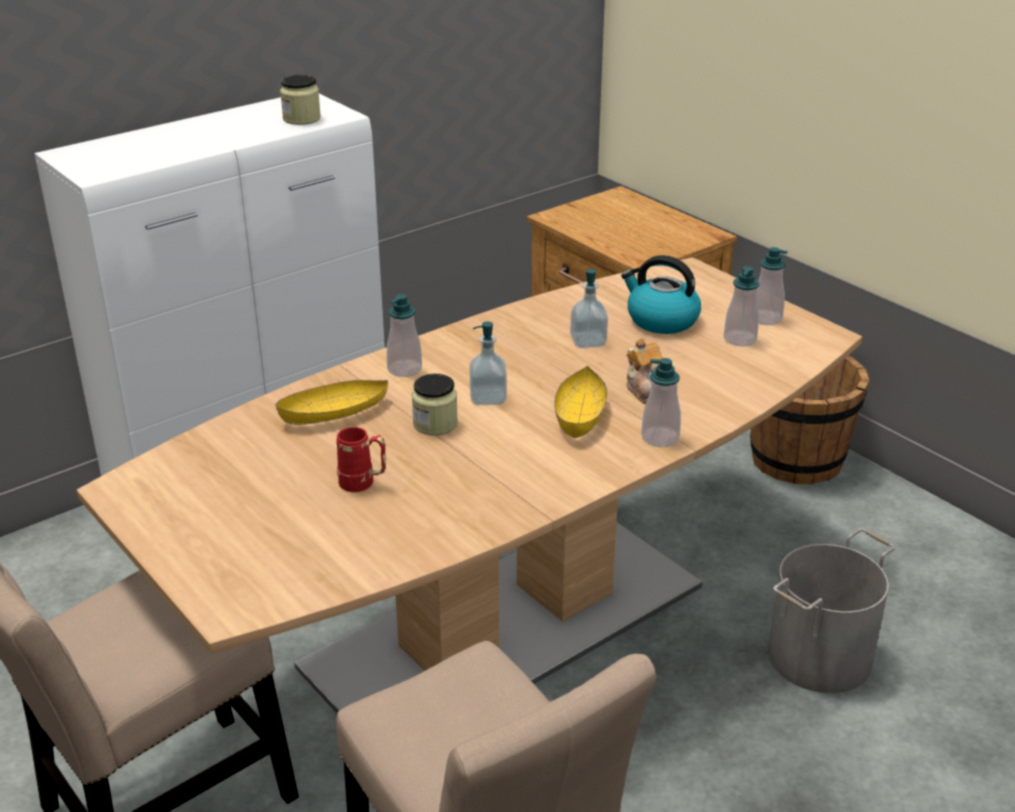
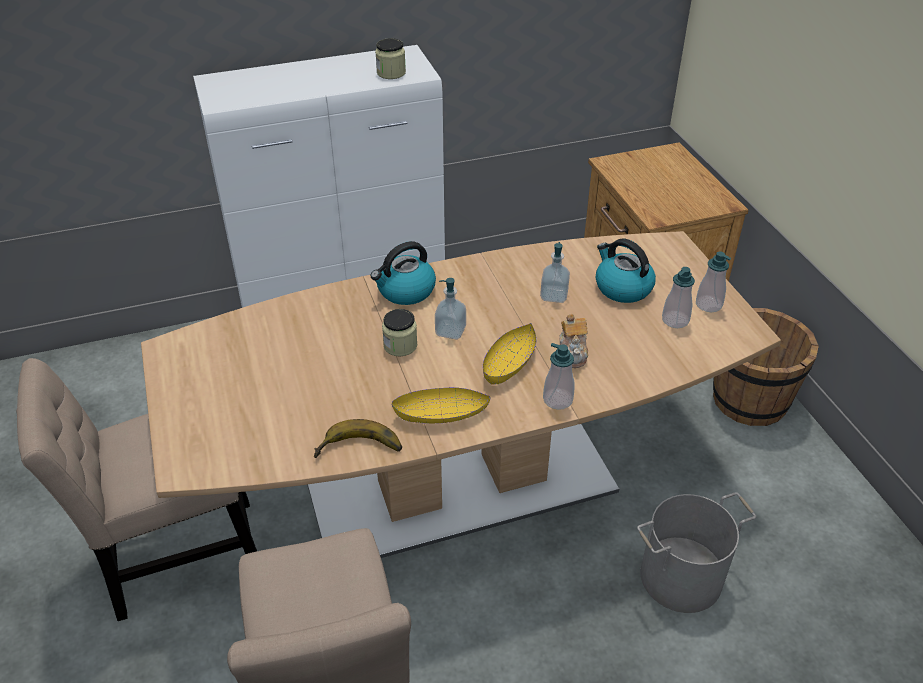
camera: 20 degrees right, 10 degrees up
(334, 413) = (336, 319): yellow bowl -> yellow bowl (441, 414)
(363, 484) = (323, 386): red mug -> none
(404, 369) = (405, 291): soap dispenser -> kettle
(455, 538) = (359, 451): none -> banana

